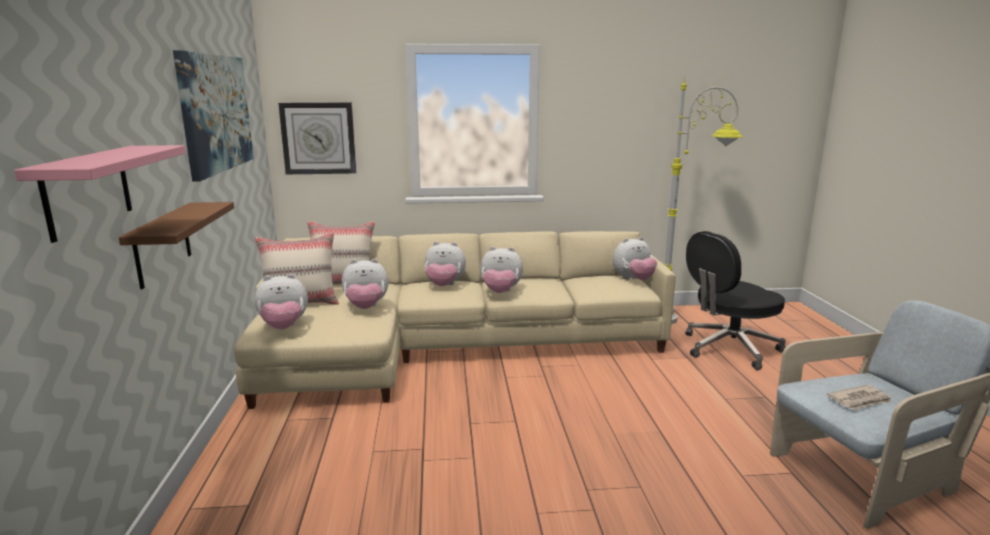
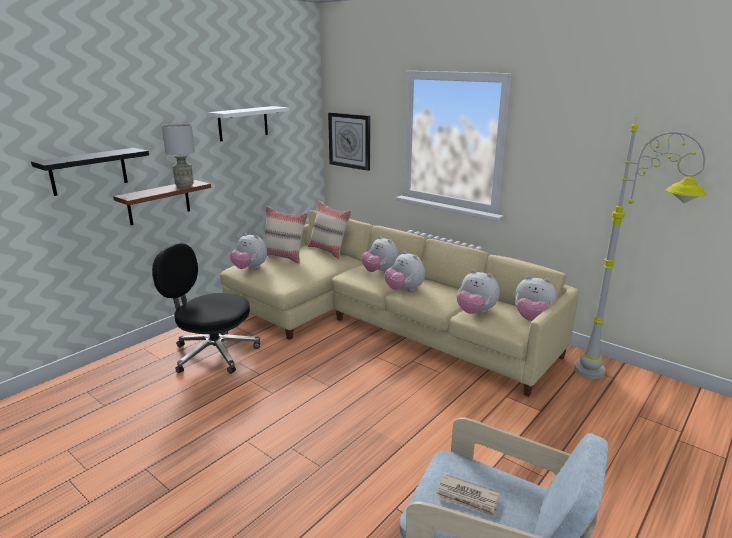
camera: 45 degrees right, 5 degrees up
(88, 190) = (89, 171): pink shelf -> black shelf
(200, 209) = (184, 185): none -> grey table lamp
(216, 113) = (243, 123): picture -> white shelf
(366, 307) = (308, 271): plush toy -> plush toy (475, 312)
(729, 348) = (601, 424): black office chair -> black office chair (213, 353)

